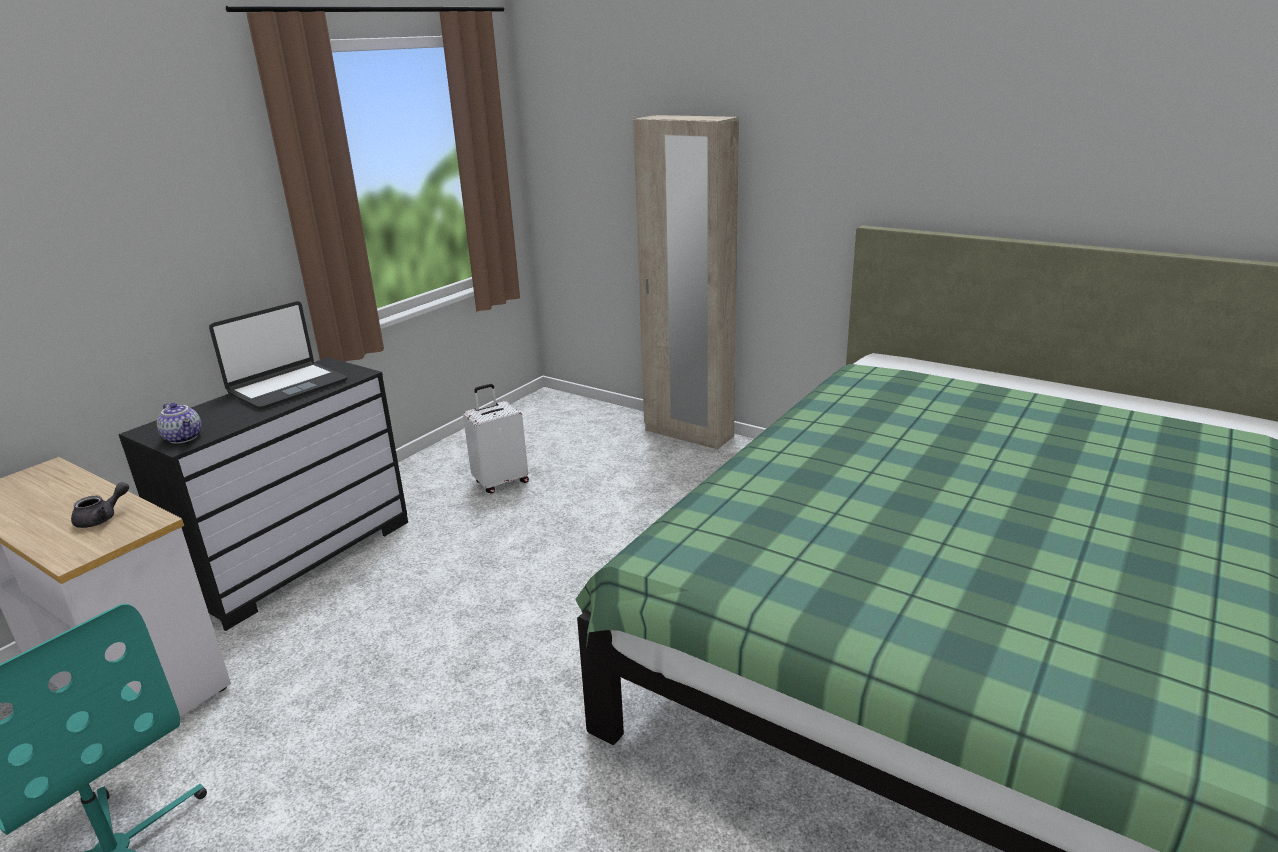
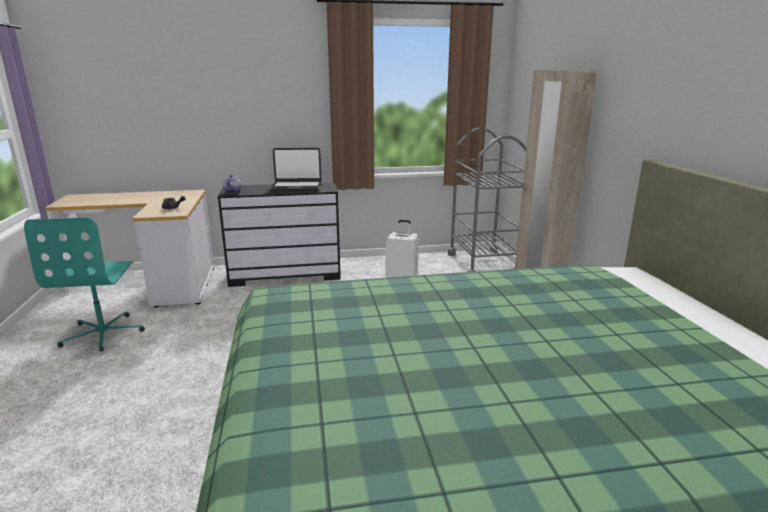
camera: 45 degrees right, 5 degrees down
(563, 415) = (483, 264): none -> grey cart

